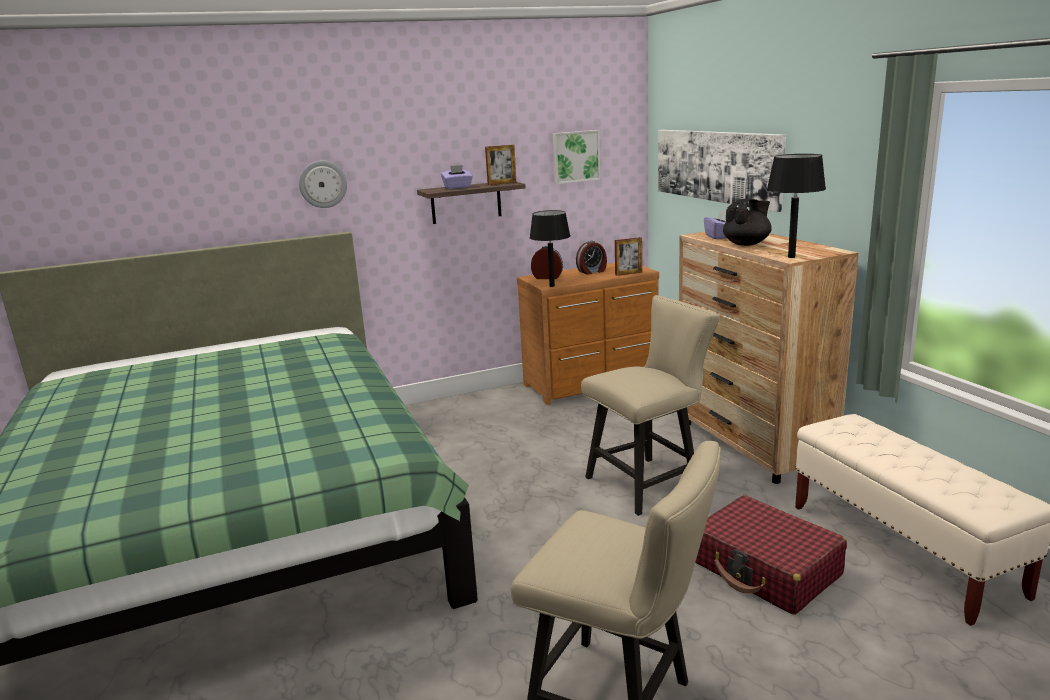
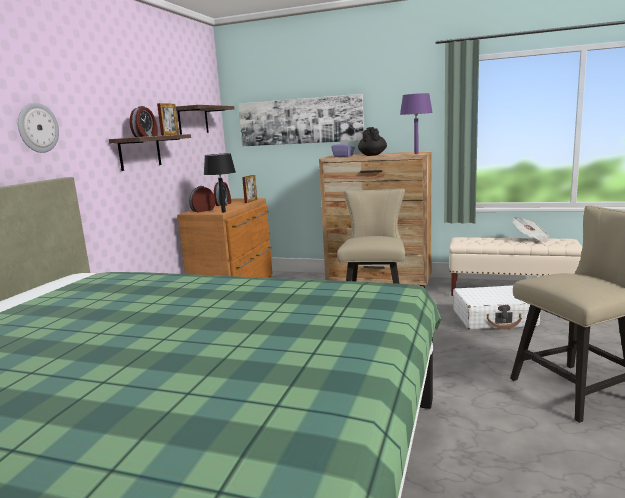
camera: 50 degrees left, 5 degrees down
(457, 188) = (146, 136): purple tissue box -> alarm clock
(575, 156) = (193, 120): picture -> shelf
(766, 569) = (494, 318): red suitcase -> white suitcase
(791, 257) = (416, 154): black table lamp -> purple table lamp
(954, 469) = (531, 239): none -> newspaper

